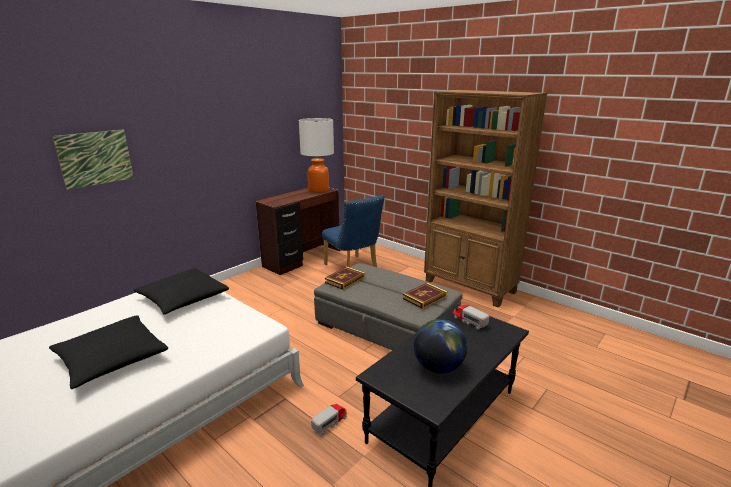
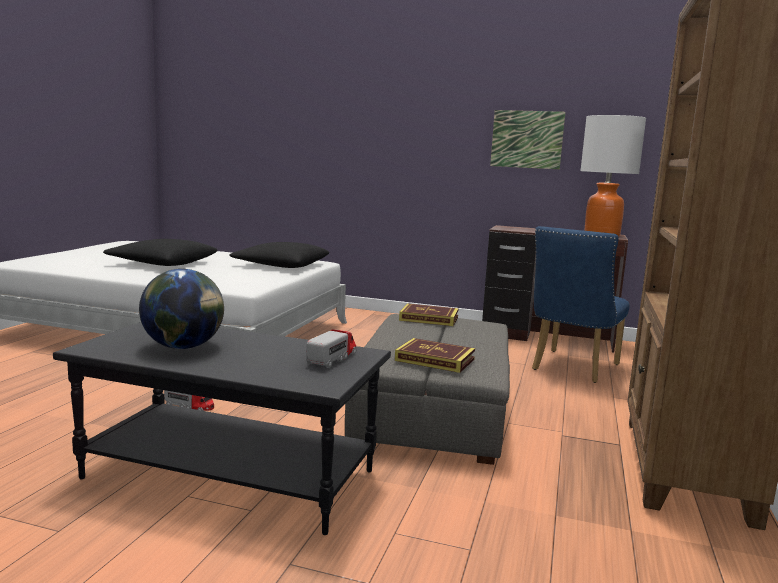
camera: 65 degrees right, 10 degrees down
(95, 158) = (325, 129): picture -> picture (527, 139)

